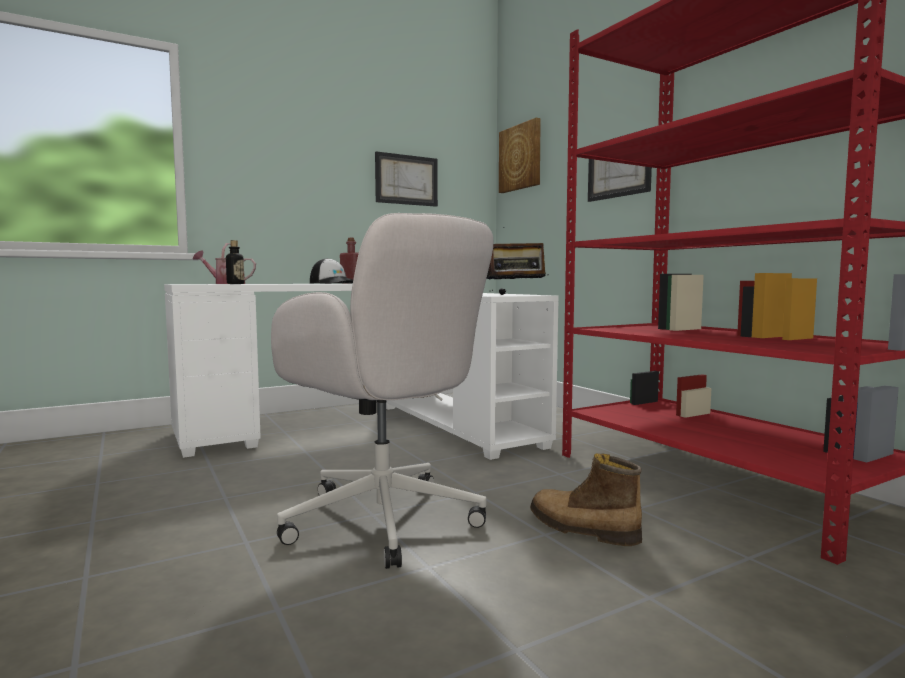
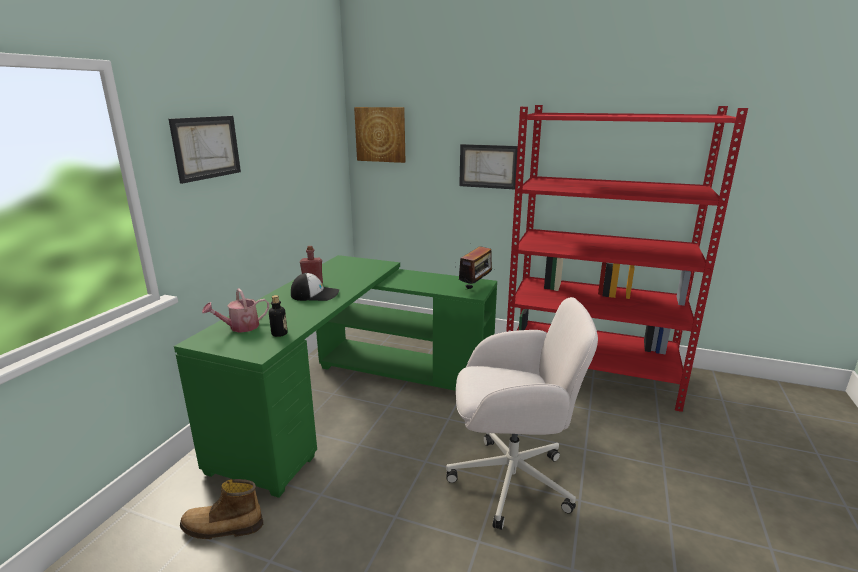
camera: 40 degrees left, 15 degrees up
(370, 427) = (353, 397): white desk -> green desk
(406, 180) = (300, 164): picture -> picture (206, 147)
(582, 529) = (592, 437): boot -> boot (222, 528)

